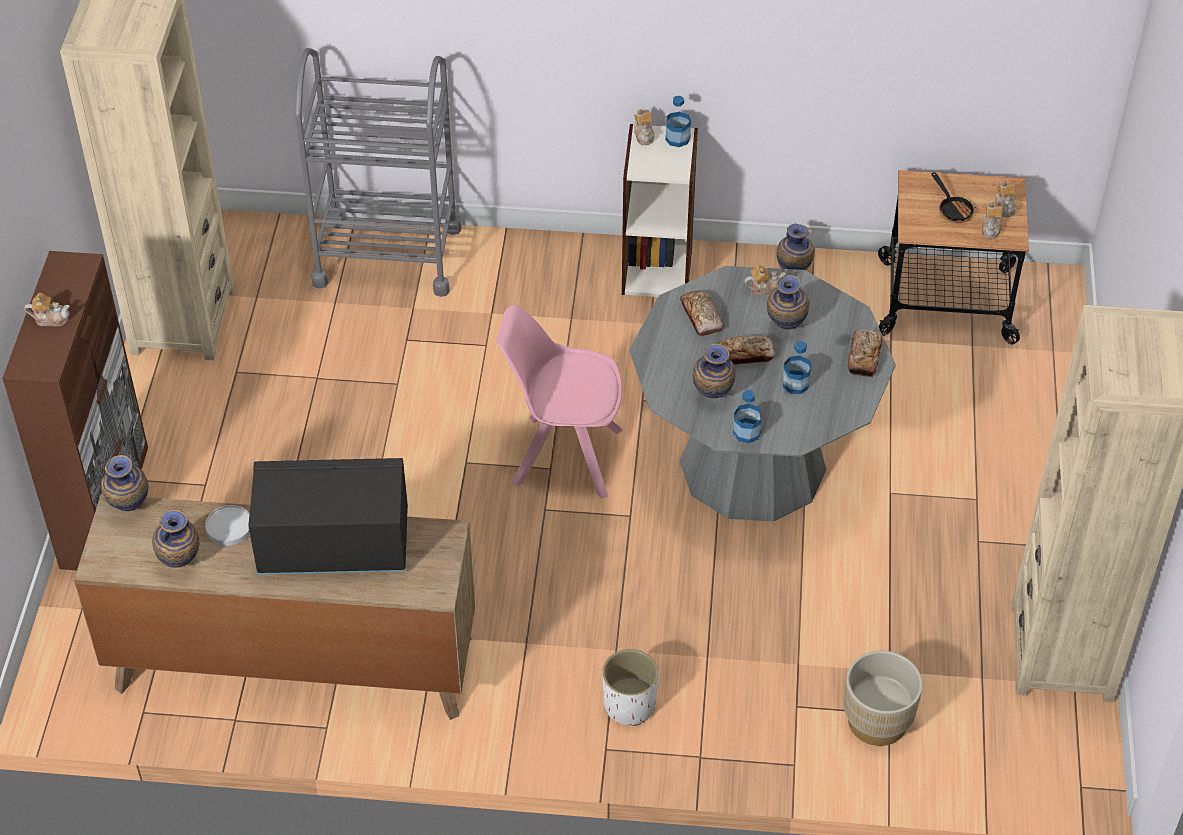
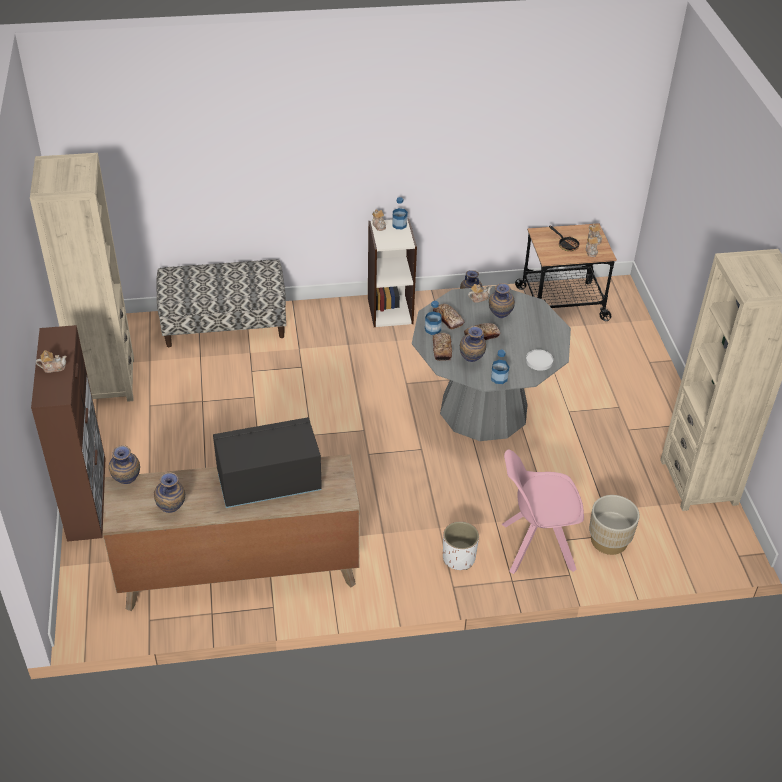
camera: 15 degrees left, 5 degrees down
(229, 527) = (197, 483): white plate -> white plate (539, 361)
(387, 255) = (225, 326): grey cart -> bench
(563, 456) = (369, 421): pink chair -> pink chair (535, 546)
(795, 384) = (517, 347): bottle -> bottle (432, 329)
(864, 356) = (551, 326): bread -> bread (442, 349)

